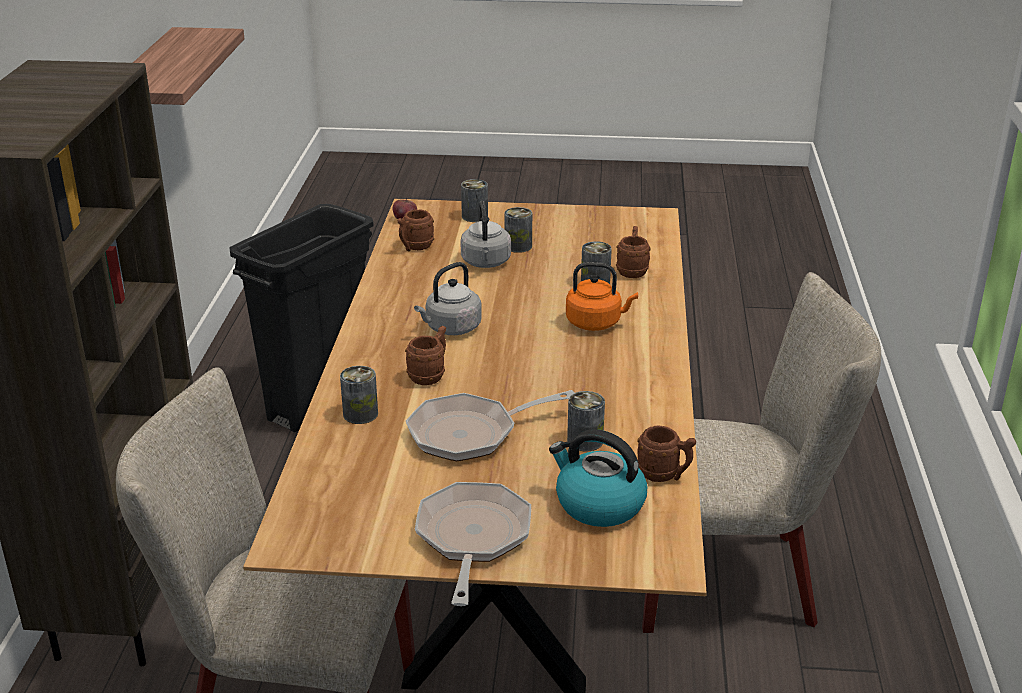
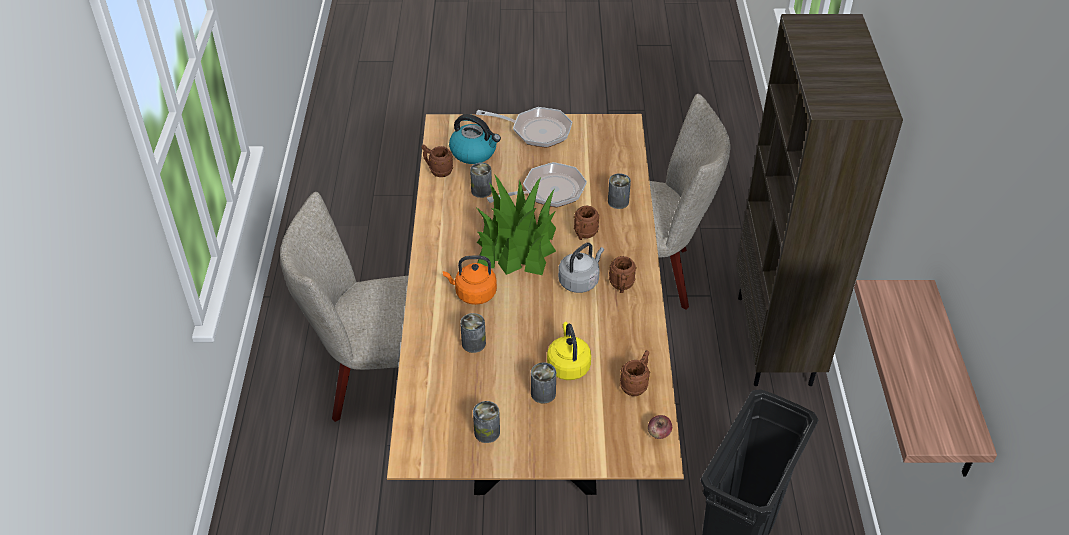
camera: 175 degrees right, 15 degrees up
(472, 539) = (536, 131): frying pan -> frying pan turned 75 degrees counterclockwise
(474, 216) = (592, 444): can -> can (487, 432)
(486, 263) = (568, 365): grey kettle -> yellow kettle
(533, 368) = (516, 245): none -> potted plant
(632, 271) = (442, 362): brown mug -> brown mug (621, 286)

